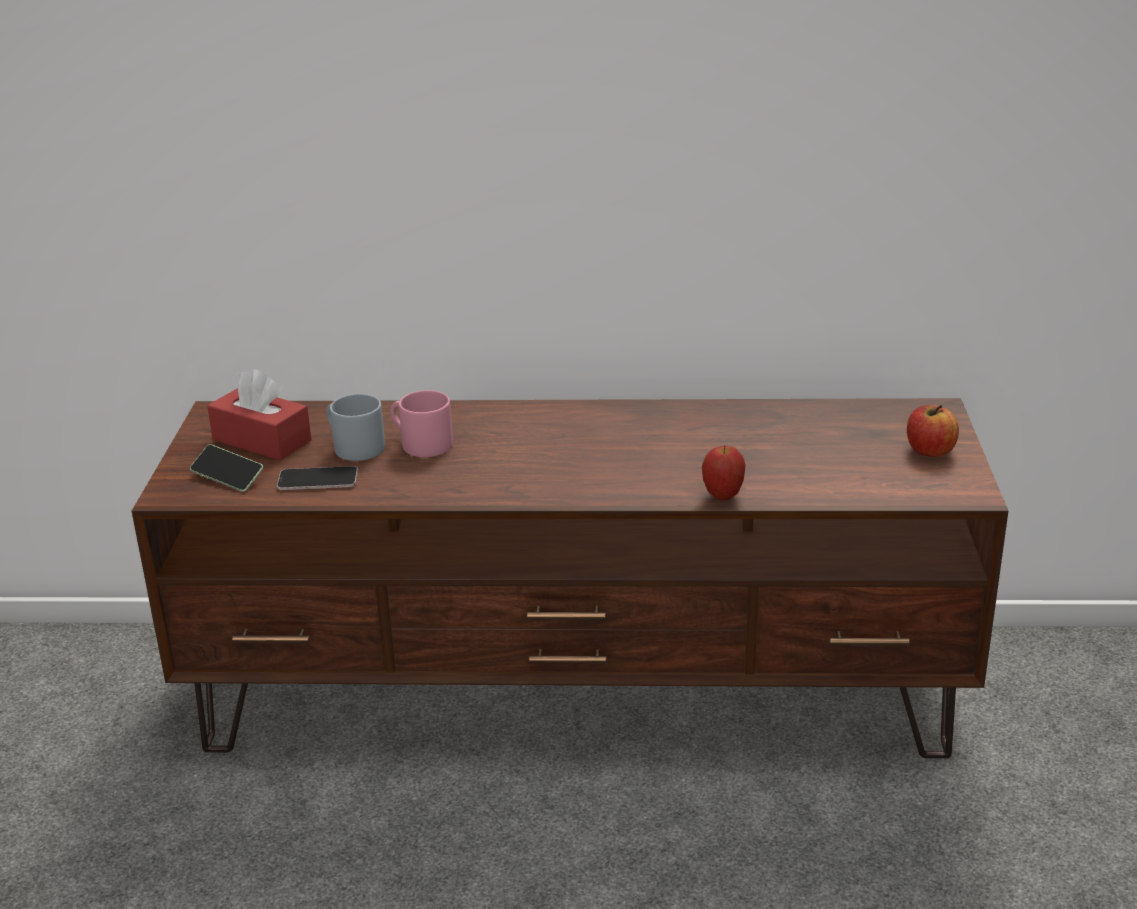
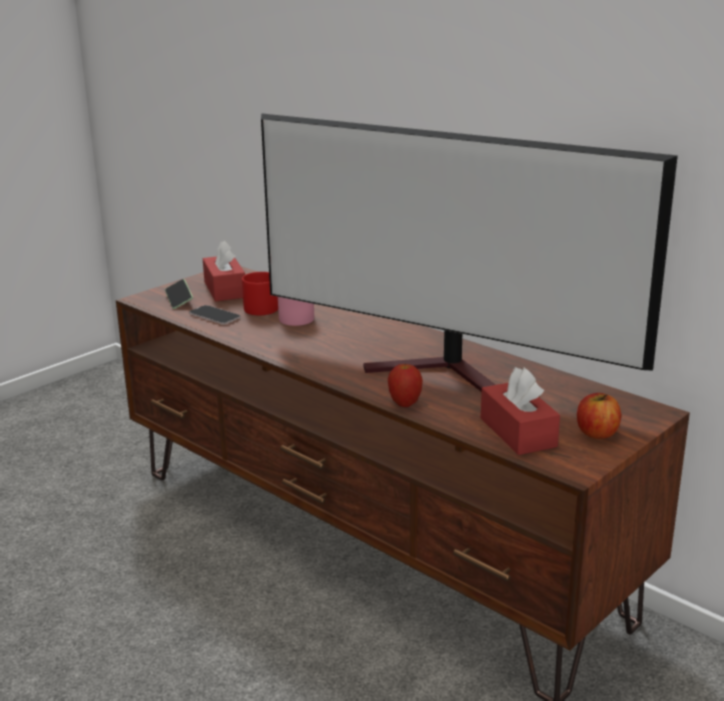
camera: 40 degrees right, 5 degrees down
(352, 446) = (260, 307): grey mug -> red mug
(704, 445) = (448, 374): none -> television
(869, 479) = (518, 432): none -> red tissue box

